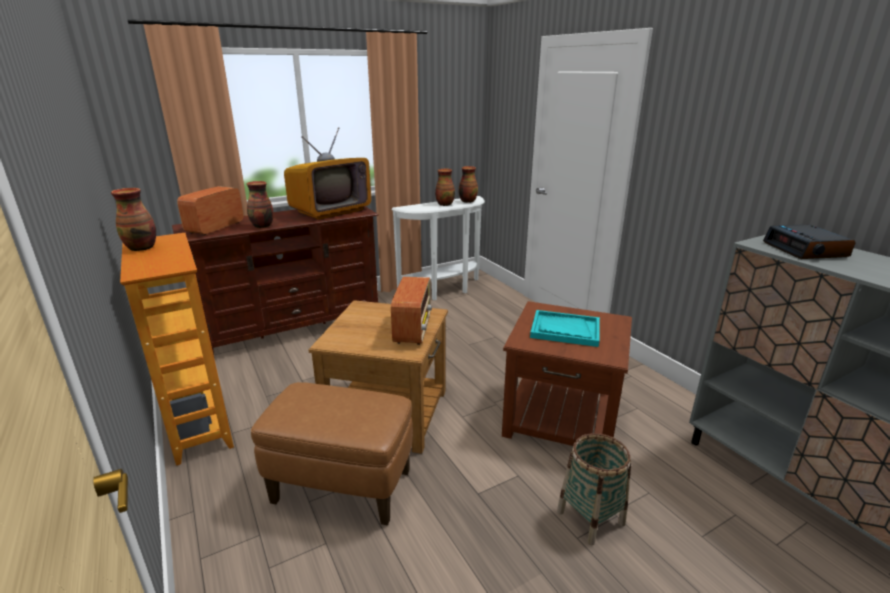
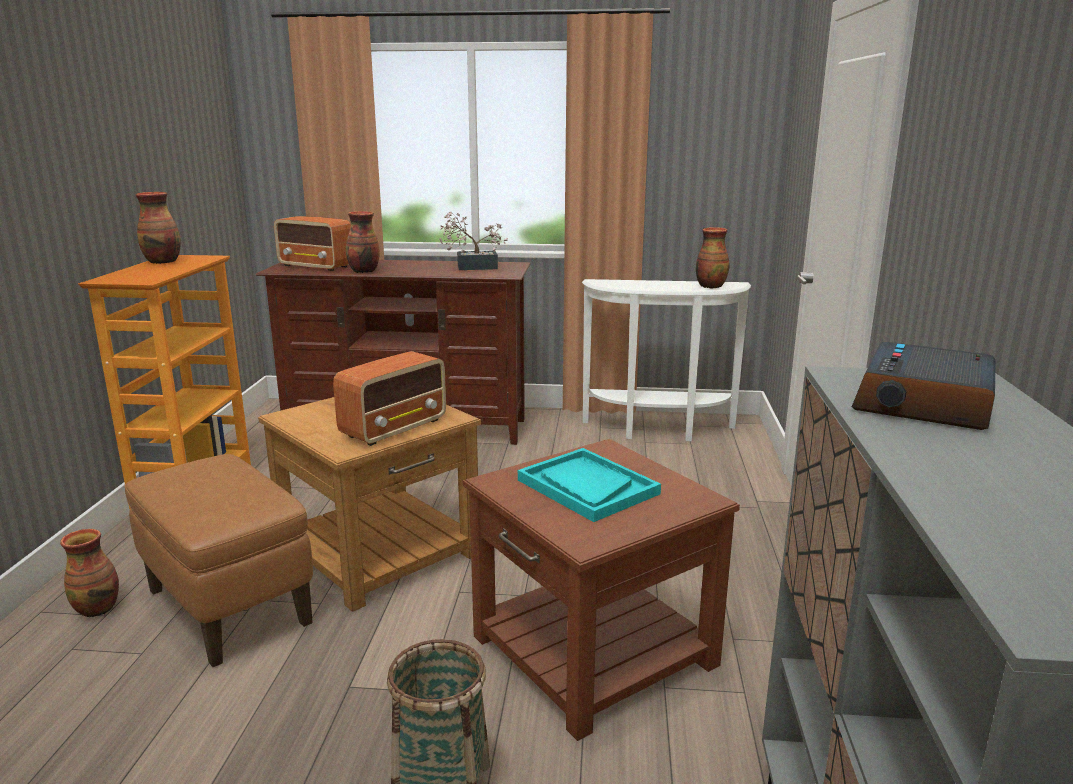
camera: 35 degrees right, 5 degrees down
(215, 228) = (316, 266): radio -> radio turned 120 degrees counterclockwise
(330, 211) = (472, 267): television -> potted plant
(444, 204) = (665, 285): vase -> vase (98, 608)

